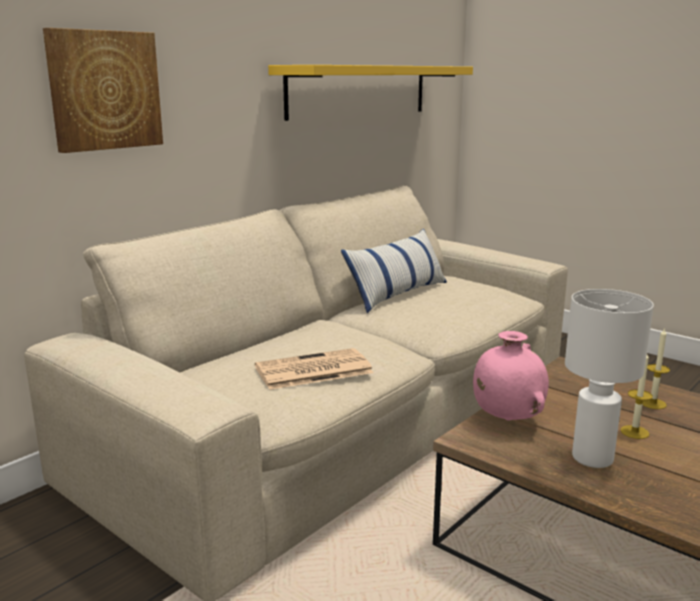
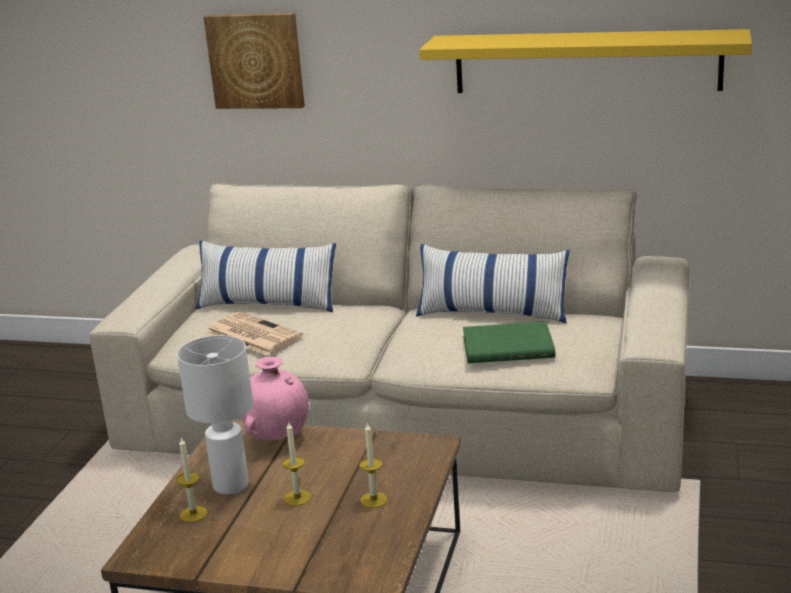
camera: 65 degrees right, 5 degrees up
(240, 354) = (268, 304): none -> pillow
(469, 300) = (507, 346): none -> green book
(645, 488) = (193, 514): none -> candle

